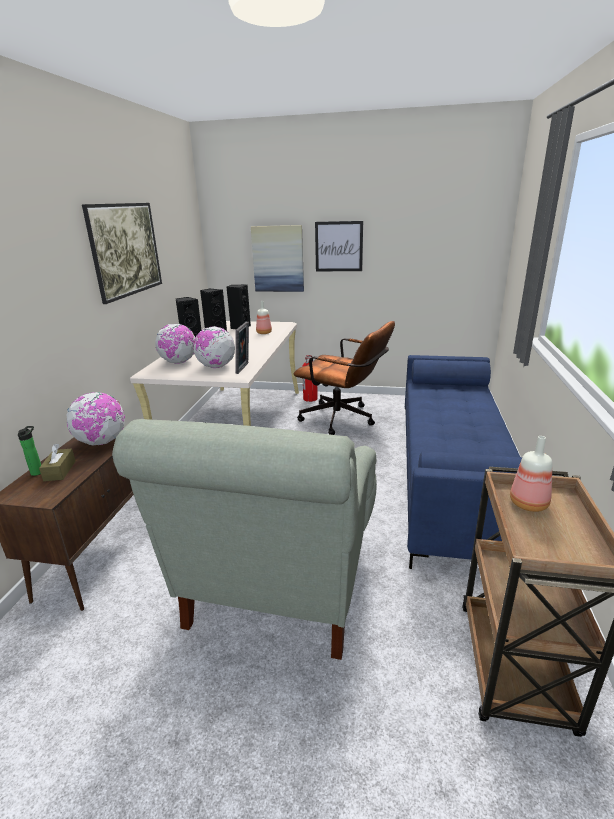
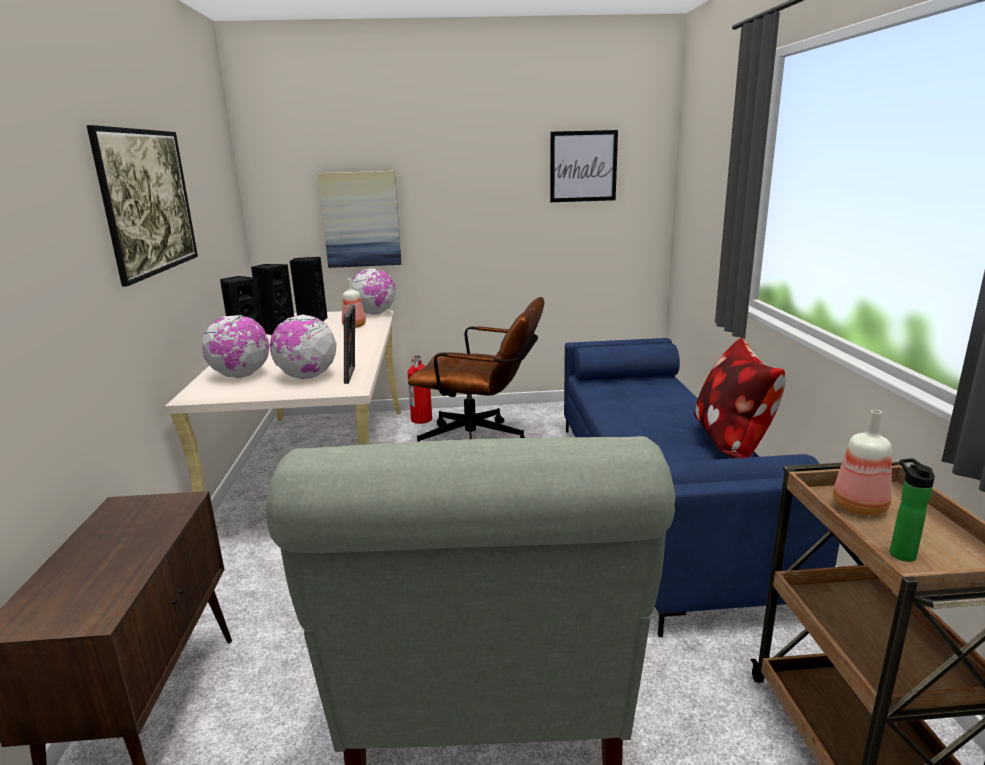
camera: 15 degrees left, 5 degrees down
(38, 471) = (53, 575): bottle -> bottle (899, 553)
(60, 471) = (96, 568): brown tissue box -> none
(102, 442) = (154, 511): globe -> globe (374, 313)
(339, 246) = (449, 199): picture -> picture (583, 166)
(503, 440) = (732, 440): none -> pillow

